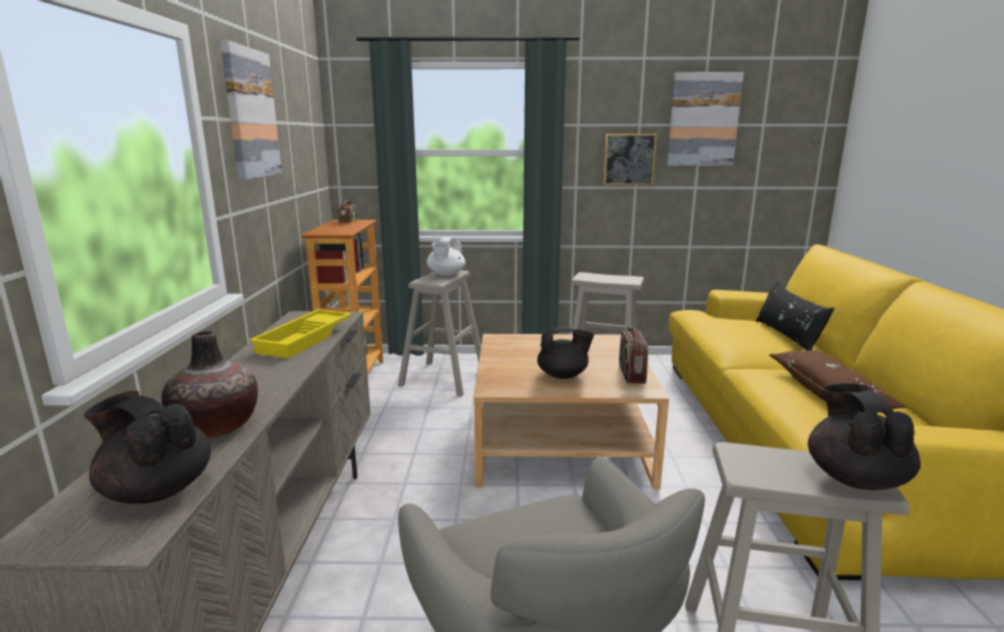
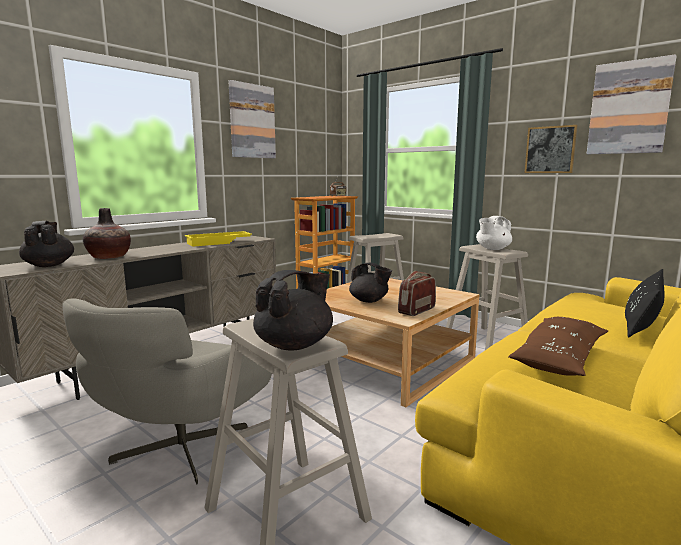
camera: 40 degrees right, 5 degrees down
(446, 274) = (382, 235): white teapot -> white teapot (492, 249)

